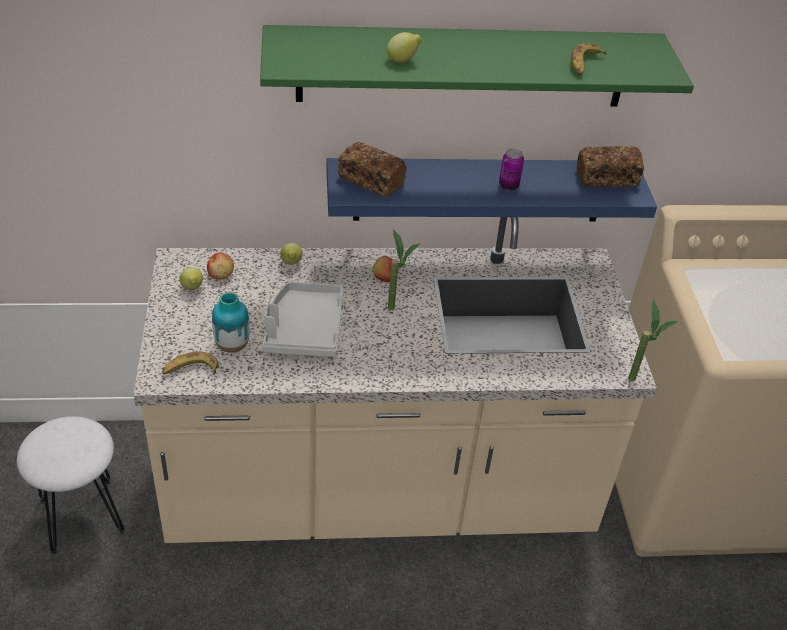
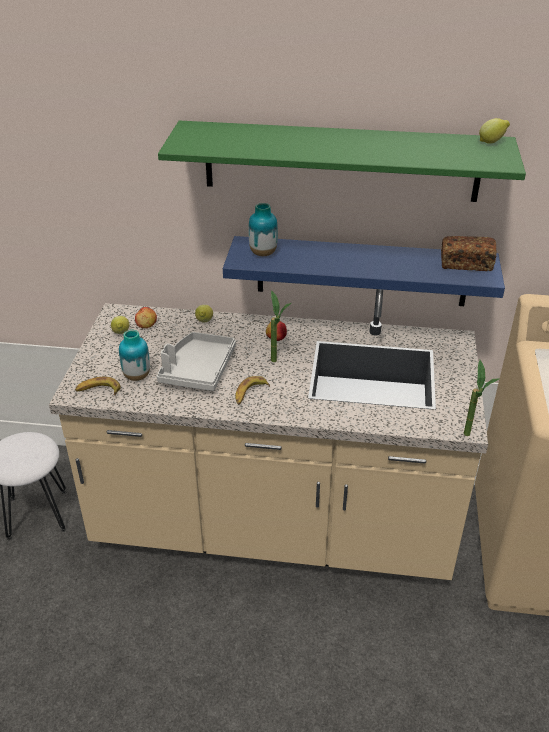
camera: 15 degrees right, 5 degrees down
(370, 180) = (263, 253): bread -> vase
(402, 61) = (277, 146): lemon -> lemon (491, 142)
(508, 186) = (377, 264): can -> none
(584, 64) = (432, 155): banana -> banana (250, 394)

